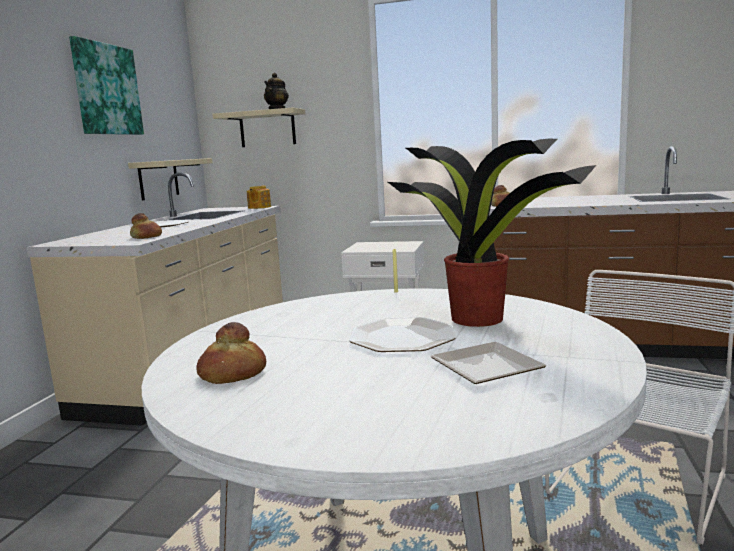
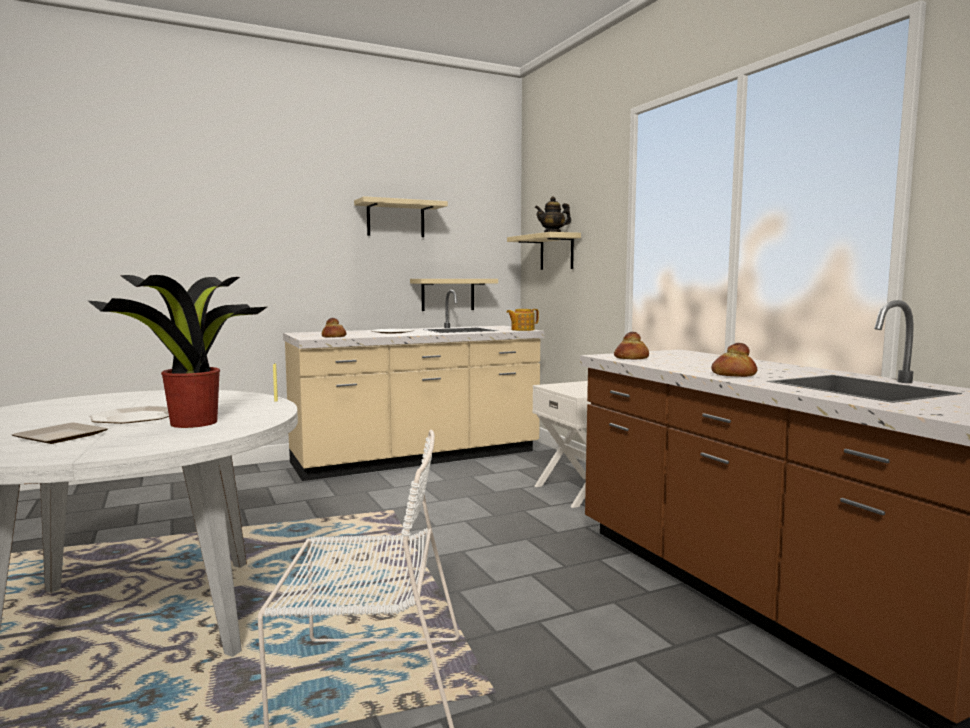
camera: 50 degrees right, 5 degrees down
(106, 89) = (395, 219): picture -> beige shelf
(232, 374) = (54, 407): bread -> bread (733, 374)

